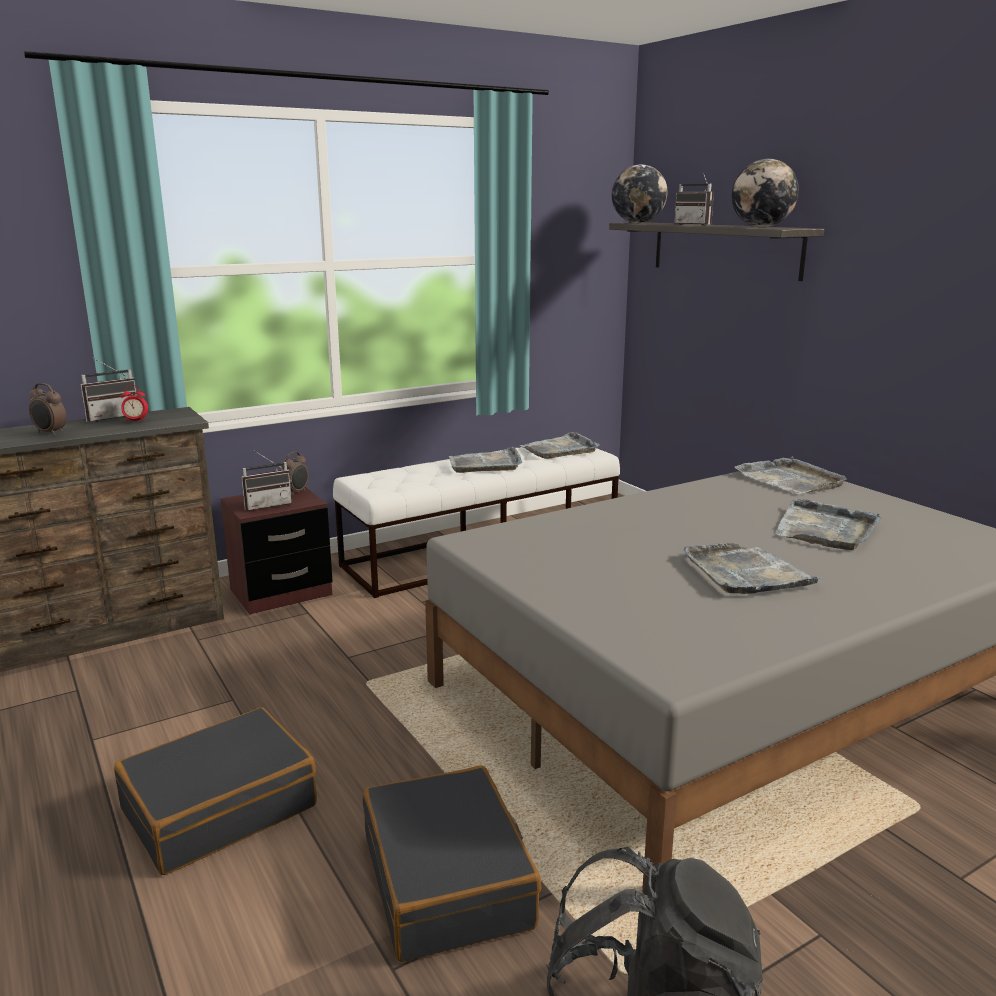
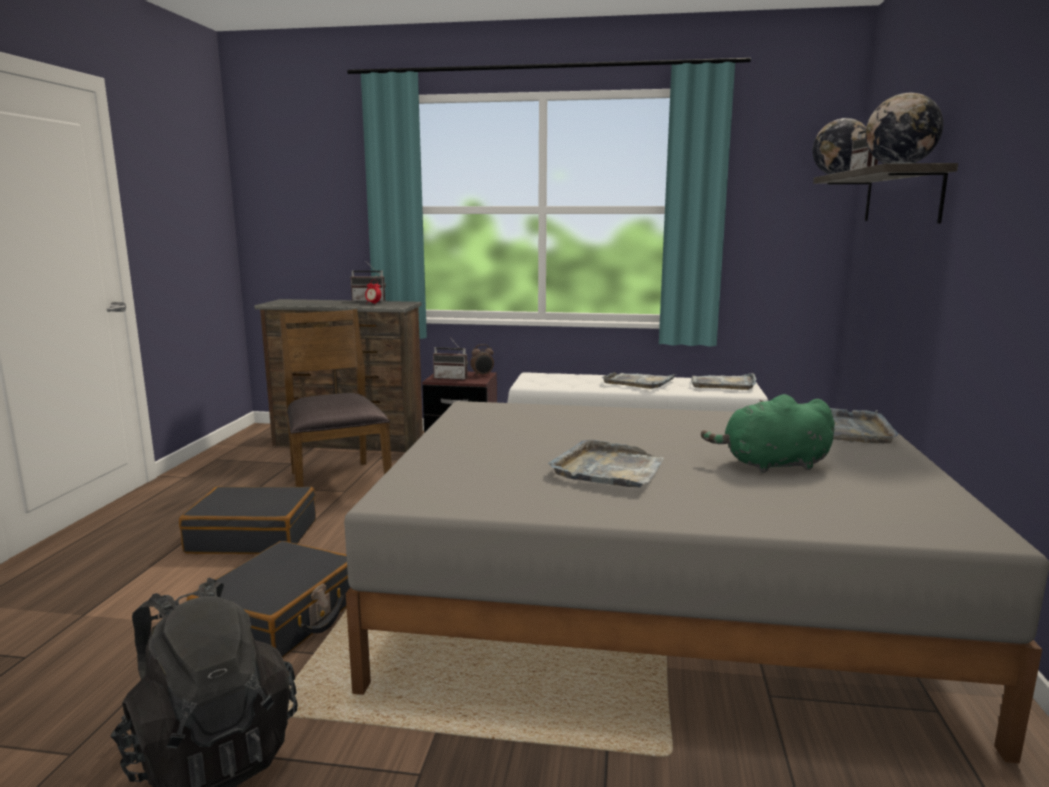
camera: 40 degrees right, 5 degrees down
(50, 433) = (322, 303): alarm clock -> none
(203, 693) = (337, 483): none -> brown chair
(825, 529) = (771, 465): grey tray -> green plush toy

